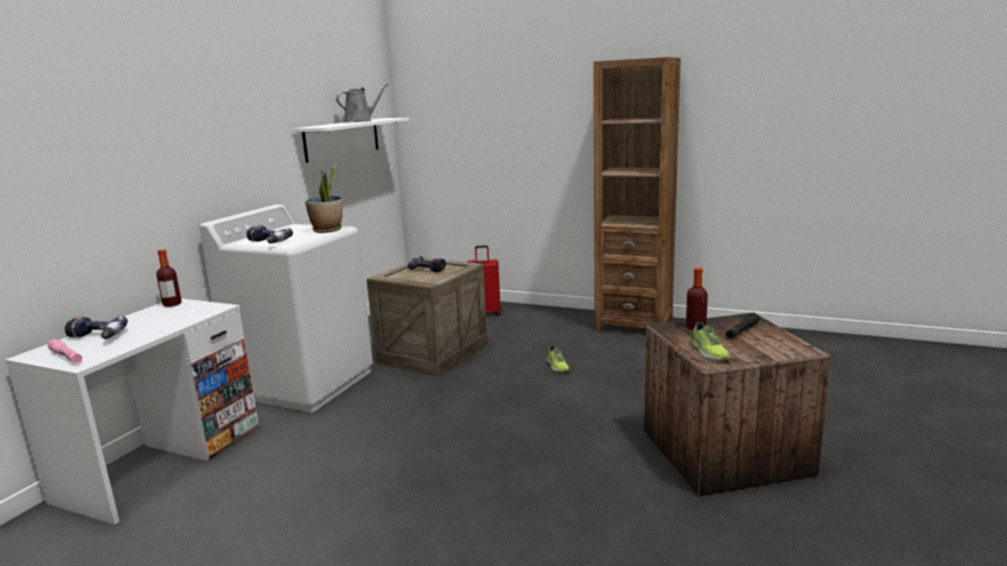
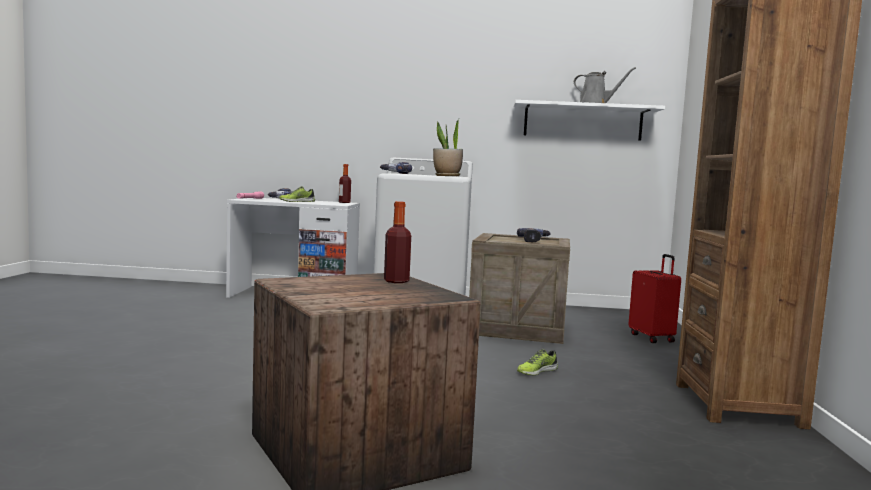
camera: 70 degrees right, 10 degrees down
(708, 352) = (313, 281): shoe -> shoe (297, 202)
(741, 331) = (389, 292): black flashlight -> none

